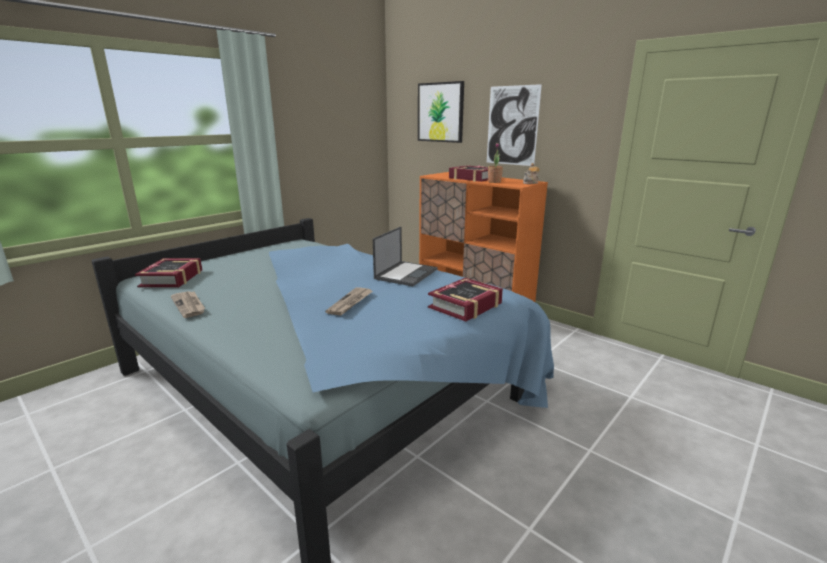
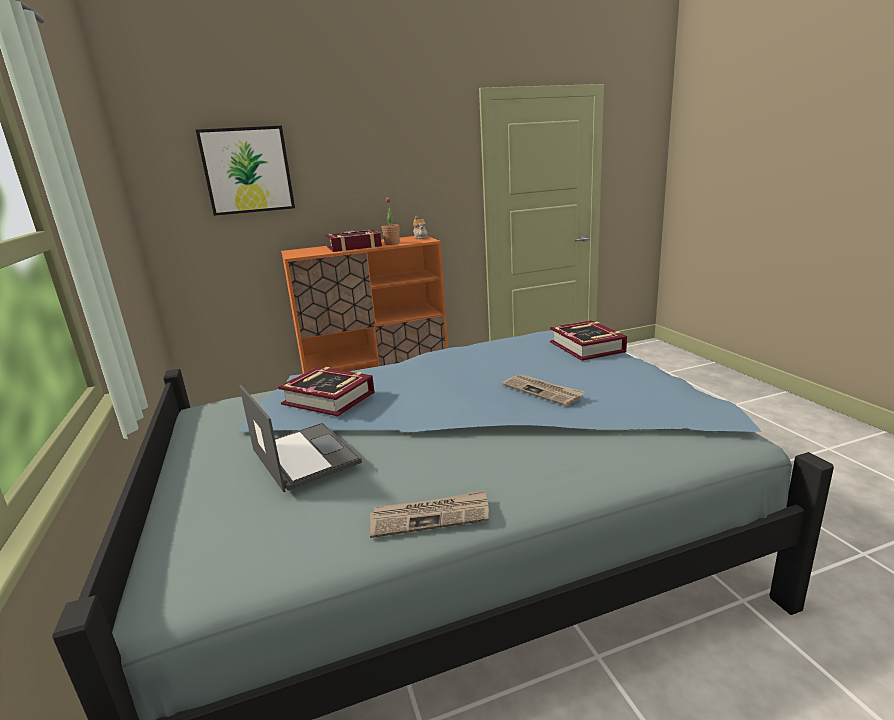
camera: 60 degrees left, 0 degrees up
(172, 278) = (246, 541): book -> book (329, 398)
(406, 274) = (472, 356): laptop -> laptop (304, 455)
(512, 126) = (365, 178): picture -> none

